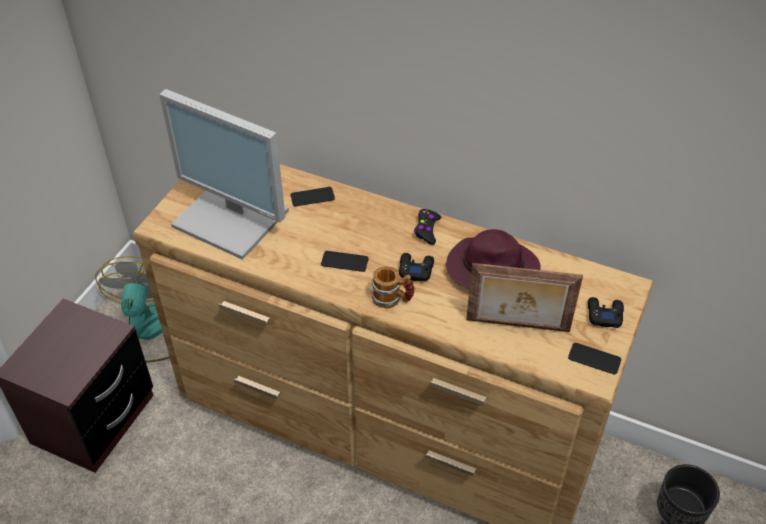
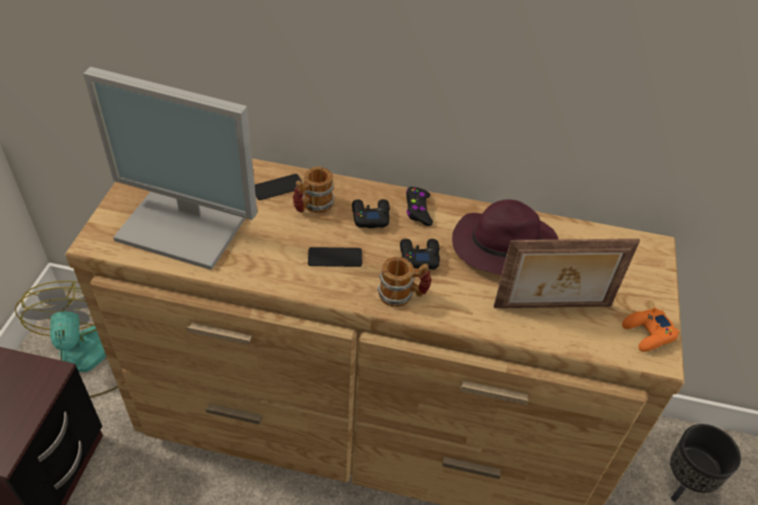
camera: 15 degrees left, 0 degrees up
(337, 216) = (313, 206): none -> mug
(594, 359) = (648, 334): phone -> orange game controller
(604, 314) = (639, 281): black game controller -> black game controller (370, 216)

